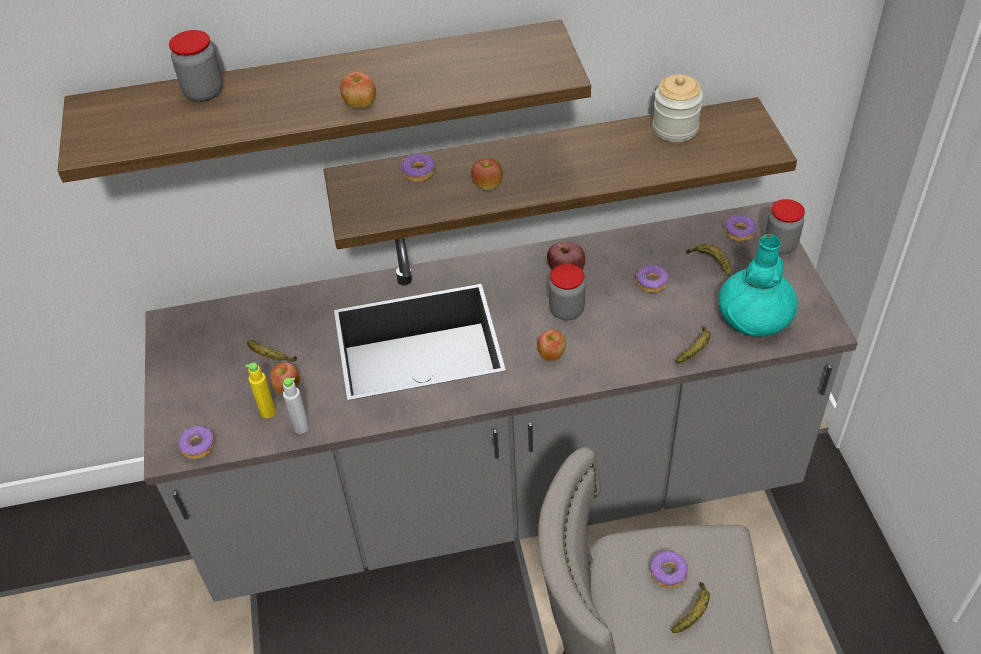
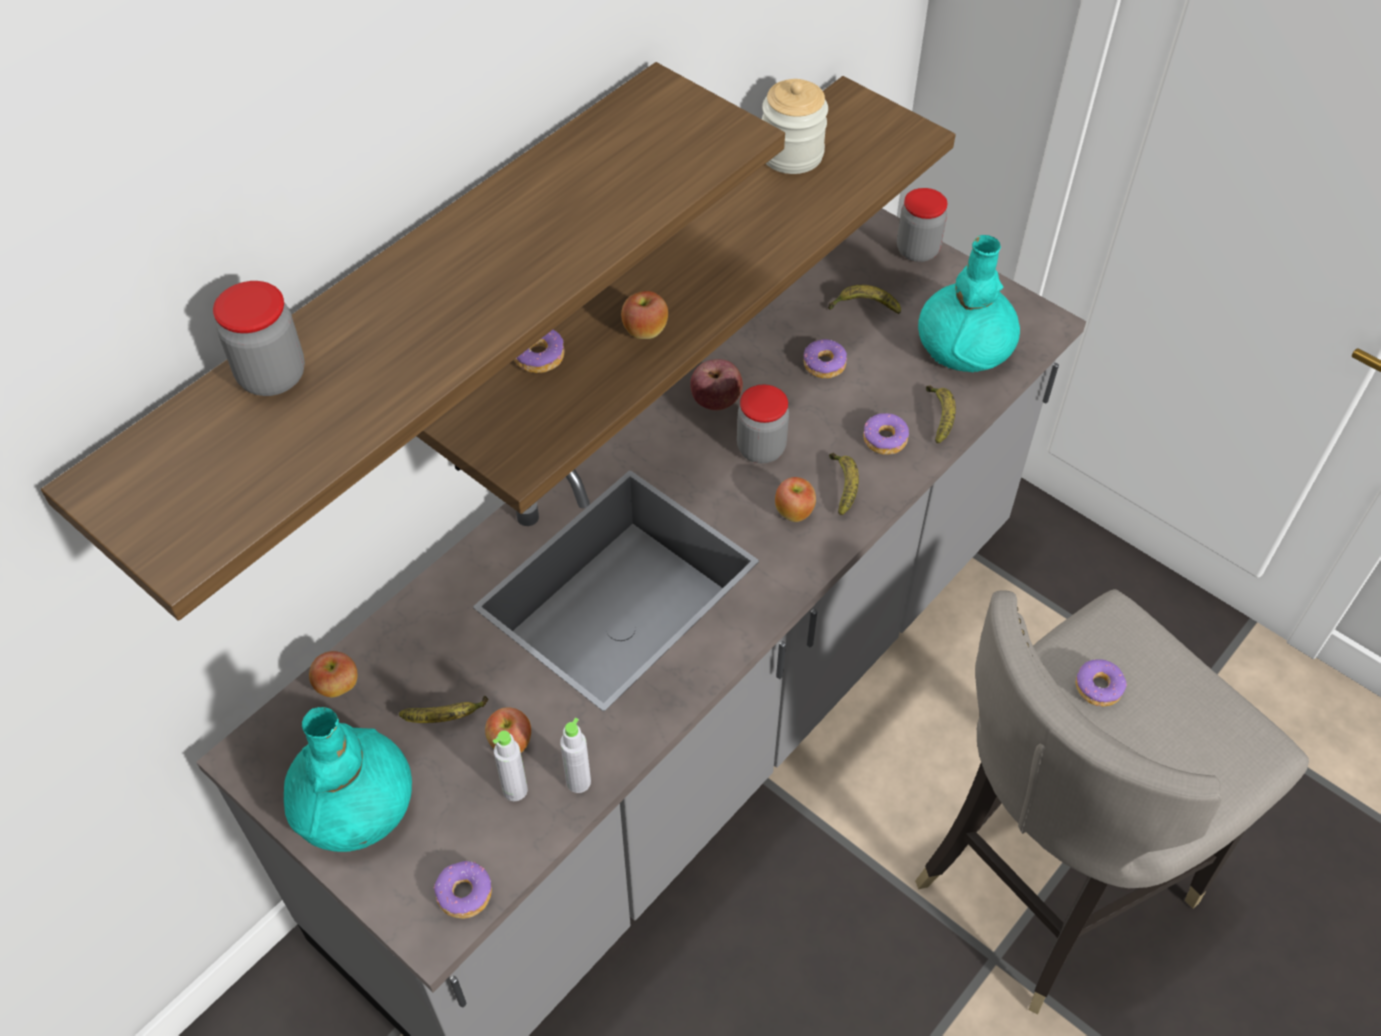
camera: 40 degrees left, 5 degrees up
(191, 373) = (355, 805): none -> turquoise vase
(268, 412) = (515, 790): yellow bottle -> grey bottle
(360, 105) = (526, 290): apple -> apple (338, 687)
(693, 612) = (1157, 713): banana -> banana (843, 486)
(739, 232) = (863, 256): donut -> donut (885, 440)

